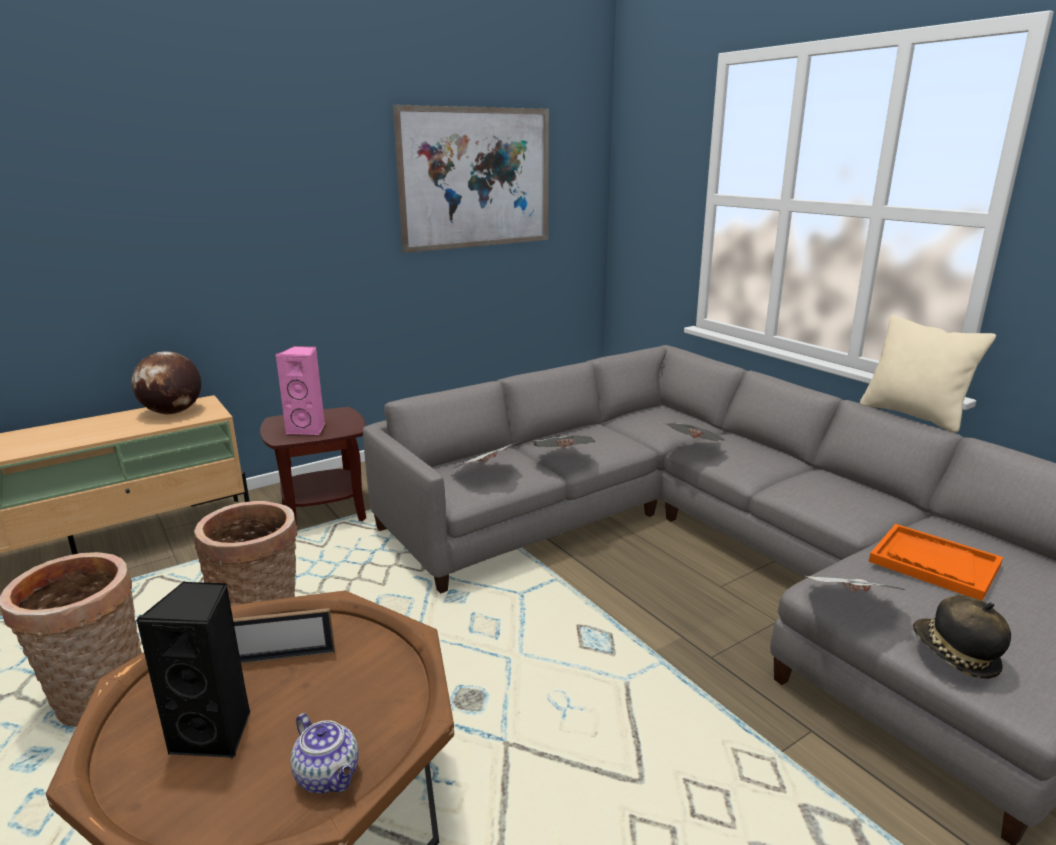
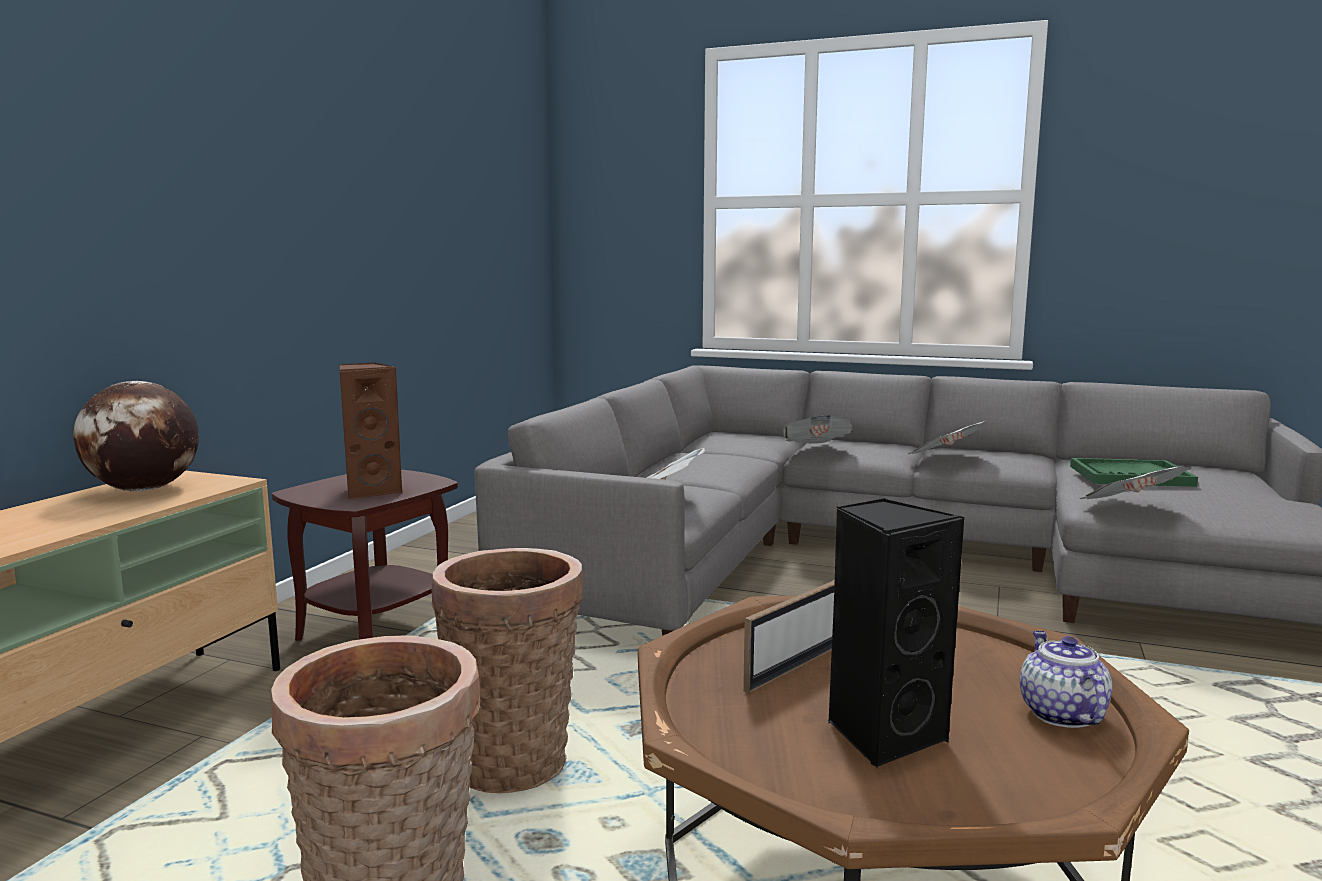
camera: 35 degrees left, 10 degrees down
(308, 429) = (371, 491): pink speaker -> brown speaker
(329, 776) = (1060, 713): teapot -> teapot turned 105 degrees counterclockwise
(476, 178) = (446, 169): picture -> none
(562, 458) = (713, 475): newspaper -> newspaper (945, 459)
(913, 415) = (1003, 377): beige pillow -> none
(933, 563) = (1130, 476): orange tray -> green tray
(954, 655) = (1241, 515): hat -> none

